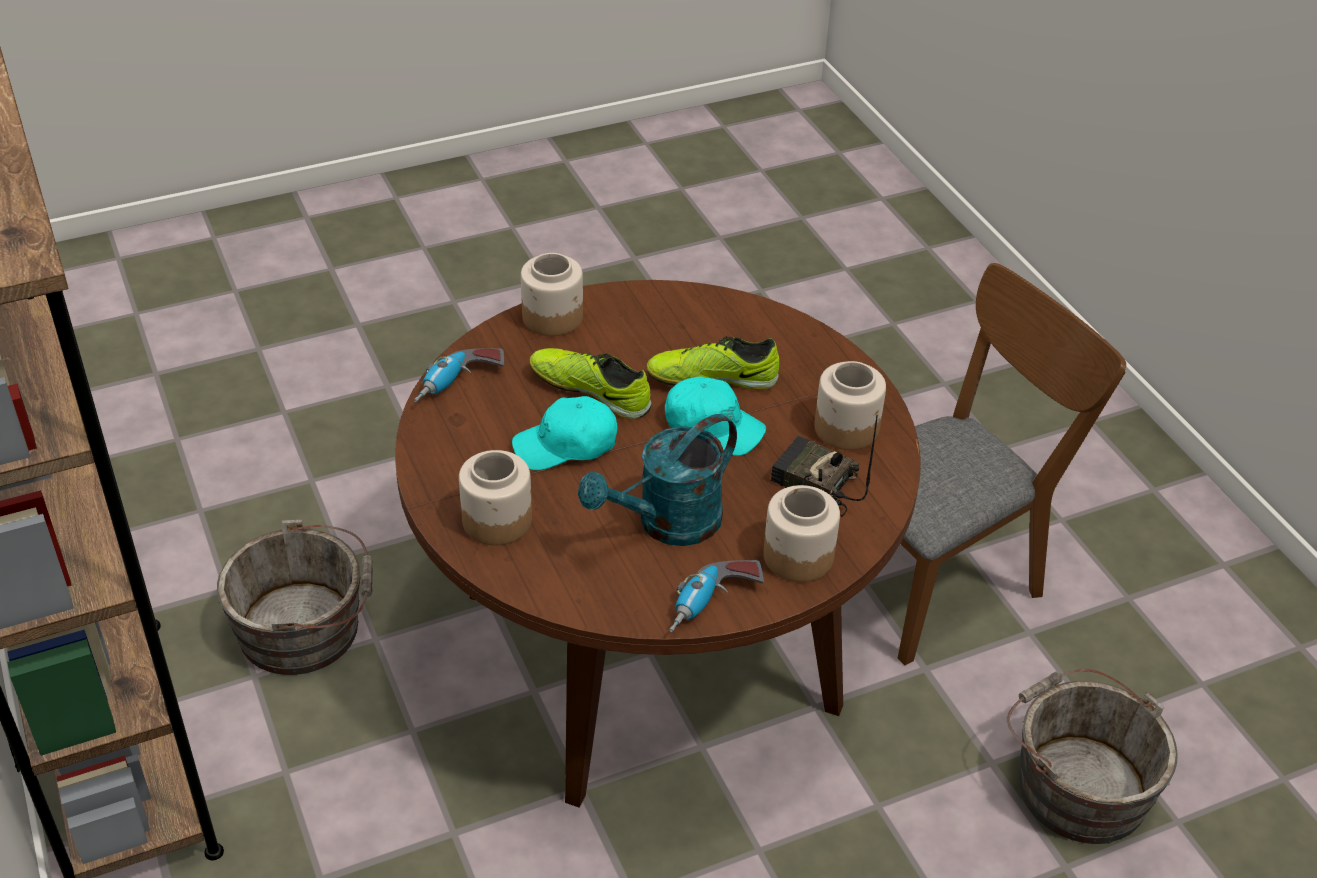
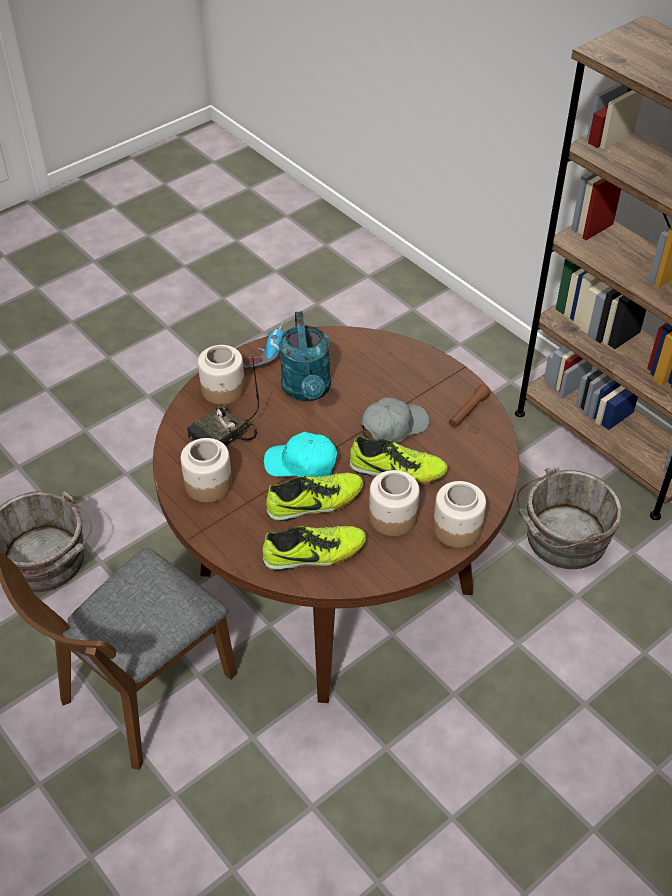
camera: 165 degrees right, 5 degrees up
(449, 442) = (468, 411): none -> brown flashlight
(458, 385) = (489, 454): power drill -> none
(498, 520) = (409, 371): jar -> jar (392, 518)
(566, 445) = (393, 427): turquoise cap -> grey cap
(667, 524) = (307, 391): turquoise watering can -> turquoise watering can turned 135 degrees clockwise
(733, 328) = (314, 554): none -> shoe
(813, 485) = (223, 436): radio -> radio turned 120 degrees clockwise

